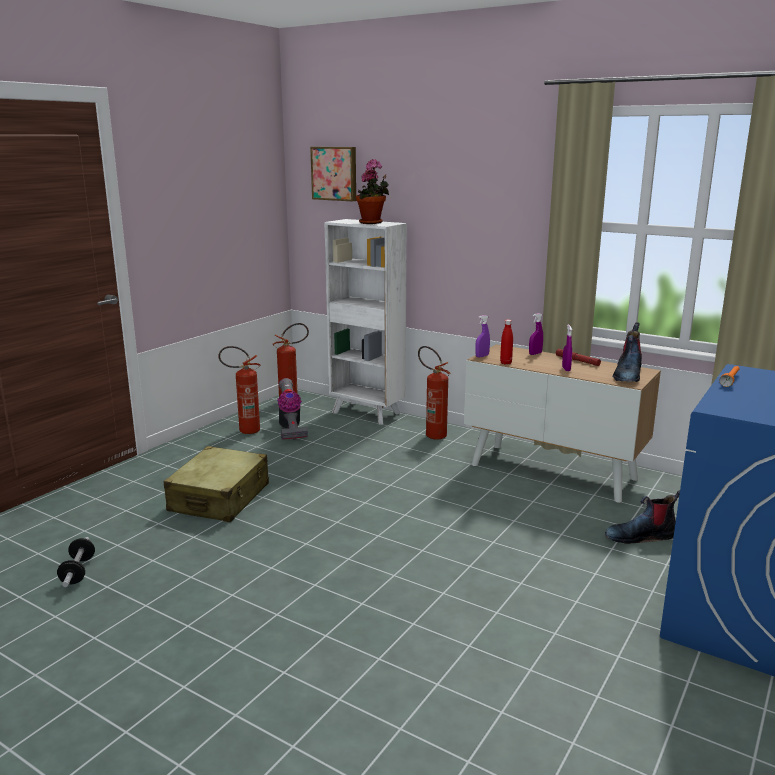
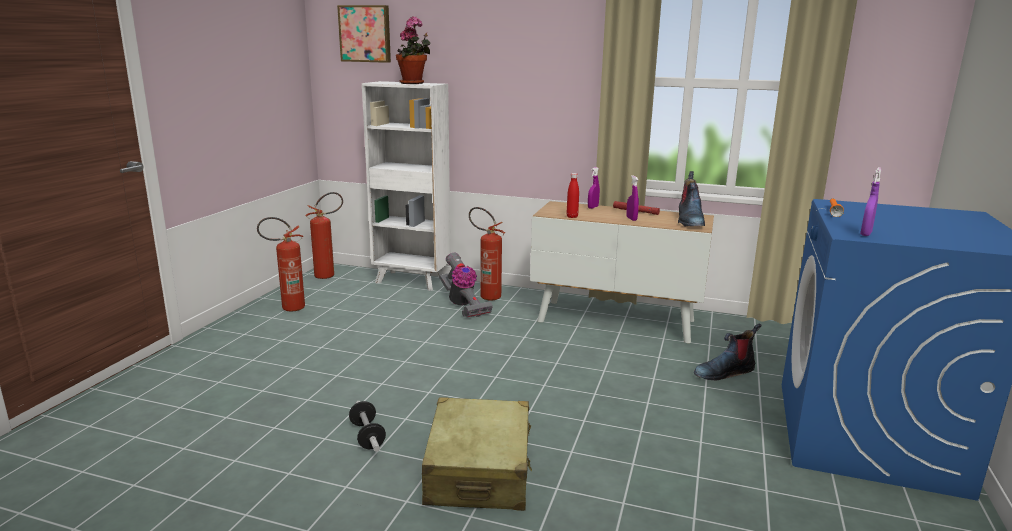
camera: 15 degrees left, 0 degrees up
(78, 571) = (144, 486): dumbbell -> dumbbell (367, 436)
(220, 498) = (288, 381): beige suitcase -> beige suitcase (479, 471)
(290, 428) = (337, 302): vacuum cleaner -> vacuum cleaner (463, 305)
(482, 356) = (545, 212): purple spray bottle -> purple spray bottle (865, 234)

